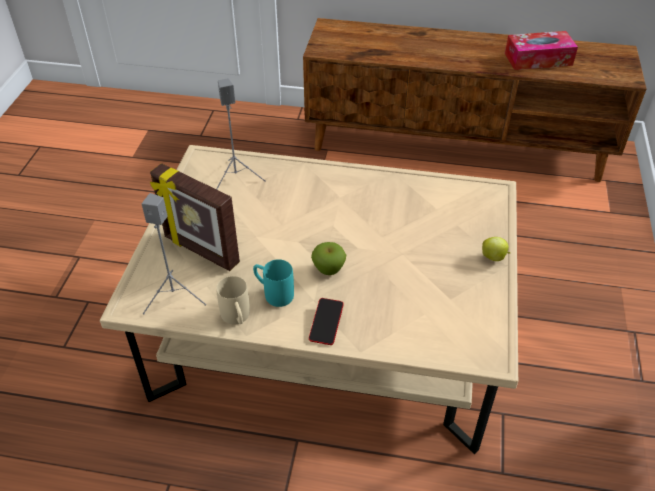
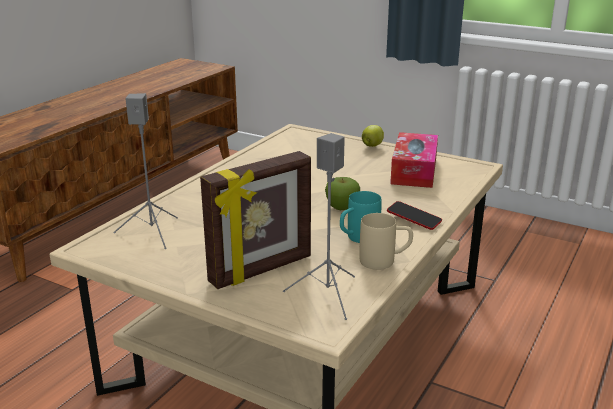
camera: 70 degrees left, 20 degrees down
(538, 59) = (154, 82): tissue box -> tissue box (414, 171)

